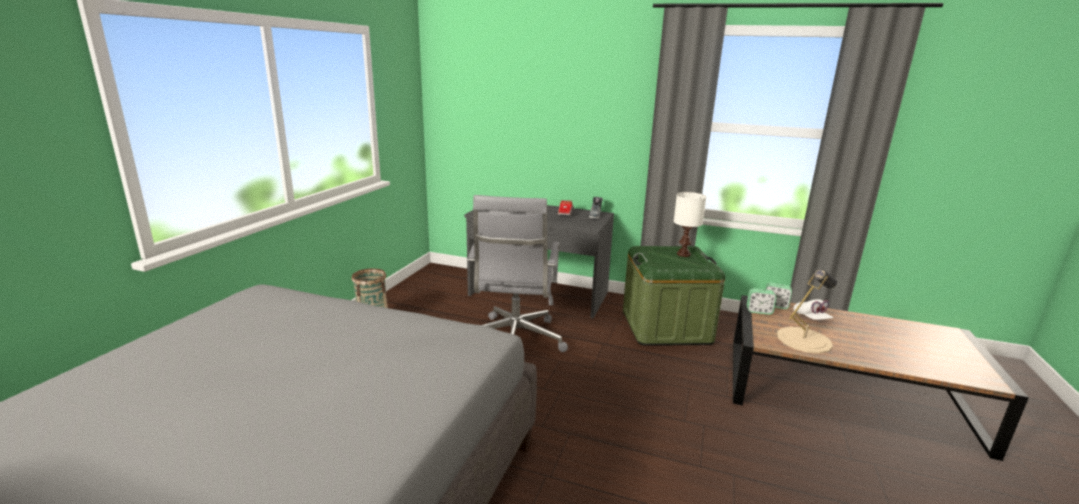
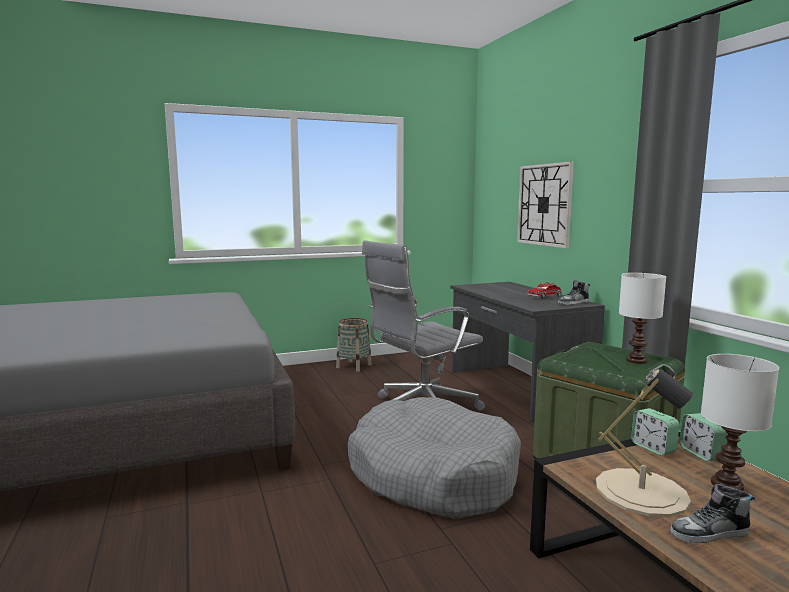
camera: 50 degrees right, 10 degrees down
(536, 128) = (544, 205): none -> wall clock
(616, 388) = (432, 475): none -> grey dog bed
(811, 318) = (728, 484): white cap -> white table lamp
(852, 348) = (710, 533): none -> shoe

